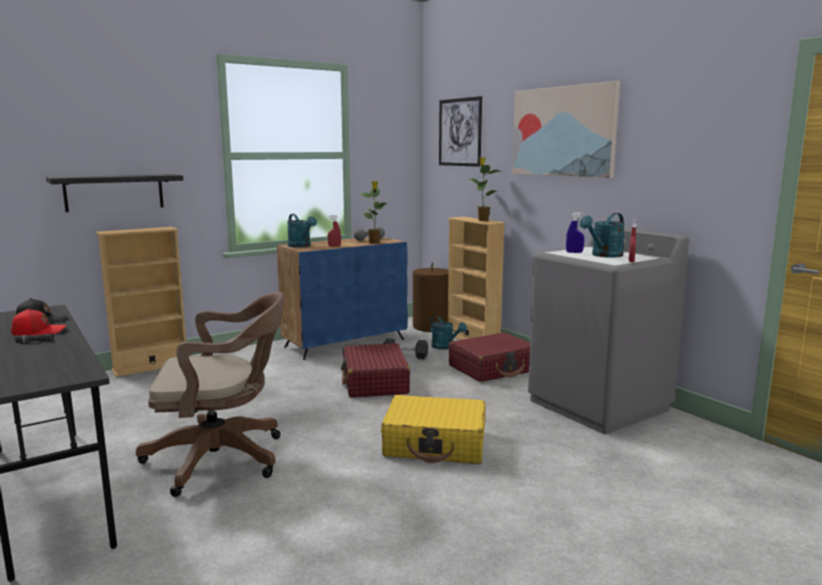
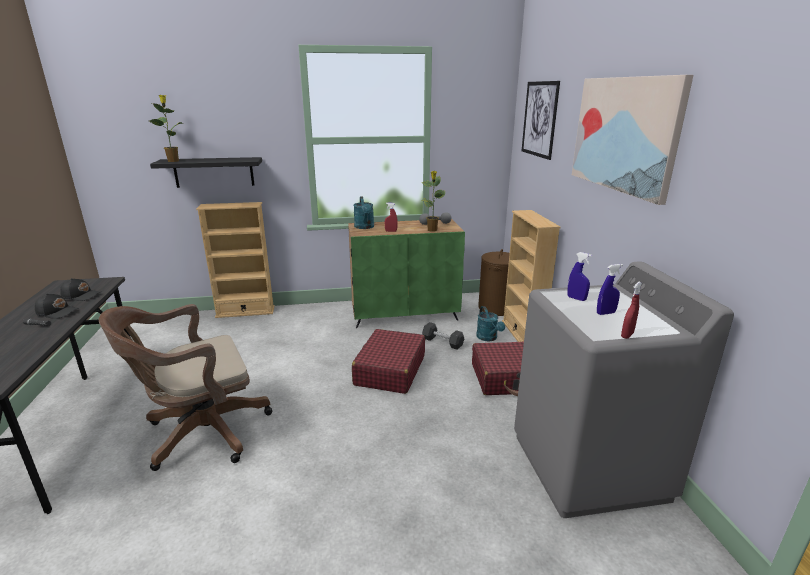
camera: 25 degrees right, 10 degrees up
(39, 332) = (58, 312): red cap -> black cap
(223, 459) = (201, 433): brown office chair -> brown office chair turned 135 degrees clockwise
(345, 343) = (405, 314): blue cabinet -> green cabinet
(435, 444) = (376, 472): yellow suitcase -> none
(483, 220) = (540, 220): potted plant -> potted plant (173, 161)
(604, 255) = (606, 313): turquoise watering can -> blue spray bottle

